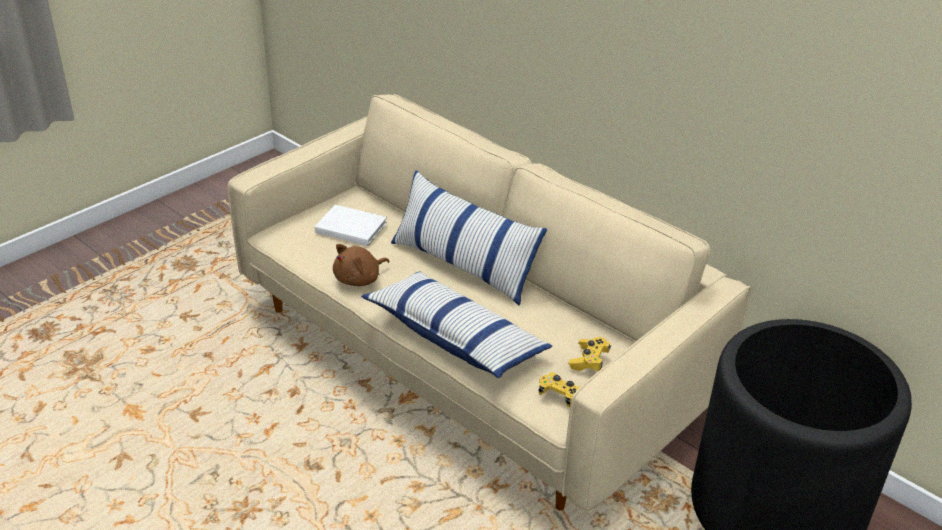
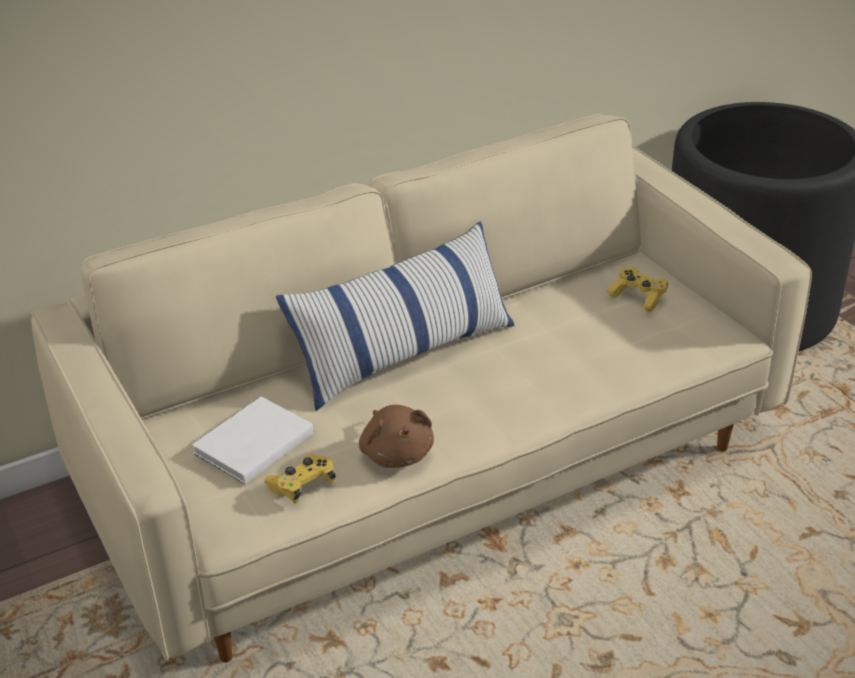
camera: 70 degrees left, 0 degrees up
(455, 338) = (564, 387): pillow -> none
(561, 395) = (696, 328): yellow game controller -> yellow game controller (302, 486)

